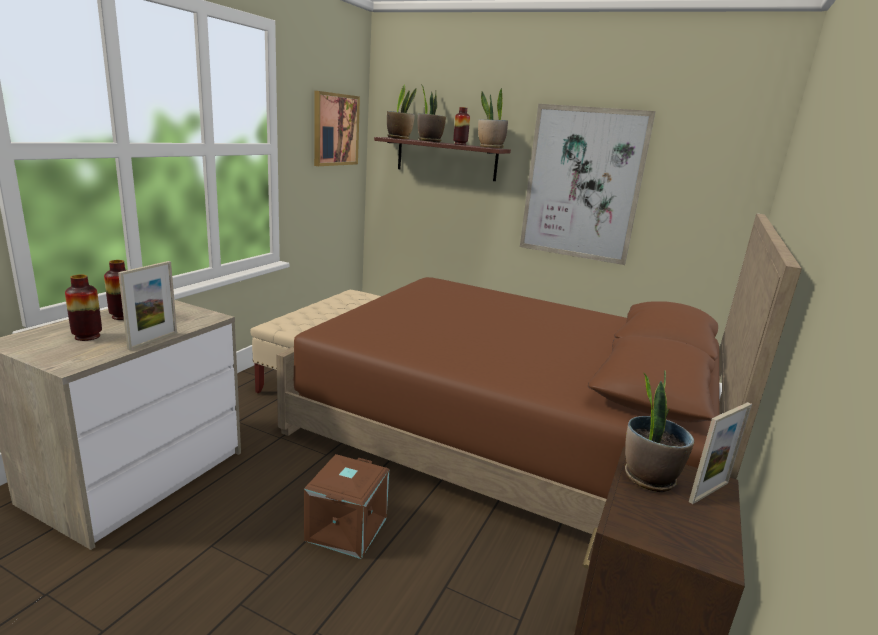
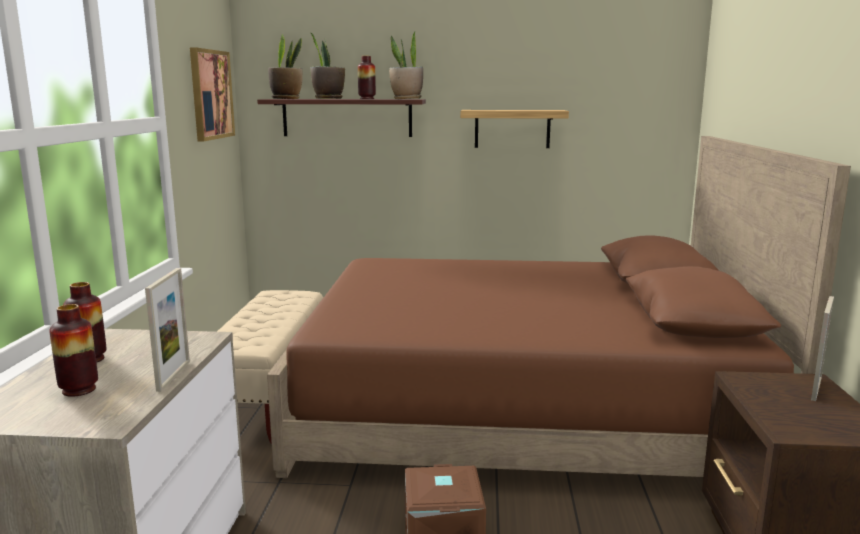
camera: 20 degrees left, 5 degrees down
(582, 184) = (512, 129): picture -> shelf
(648, 477) = (762, 390): potted plant -> none

